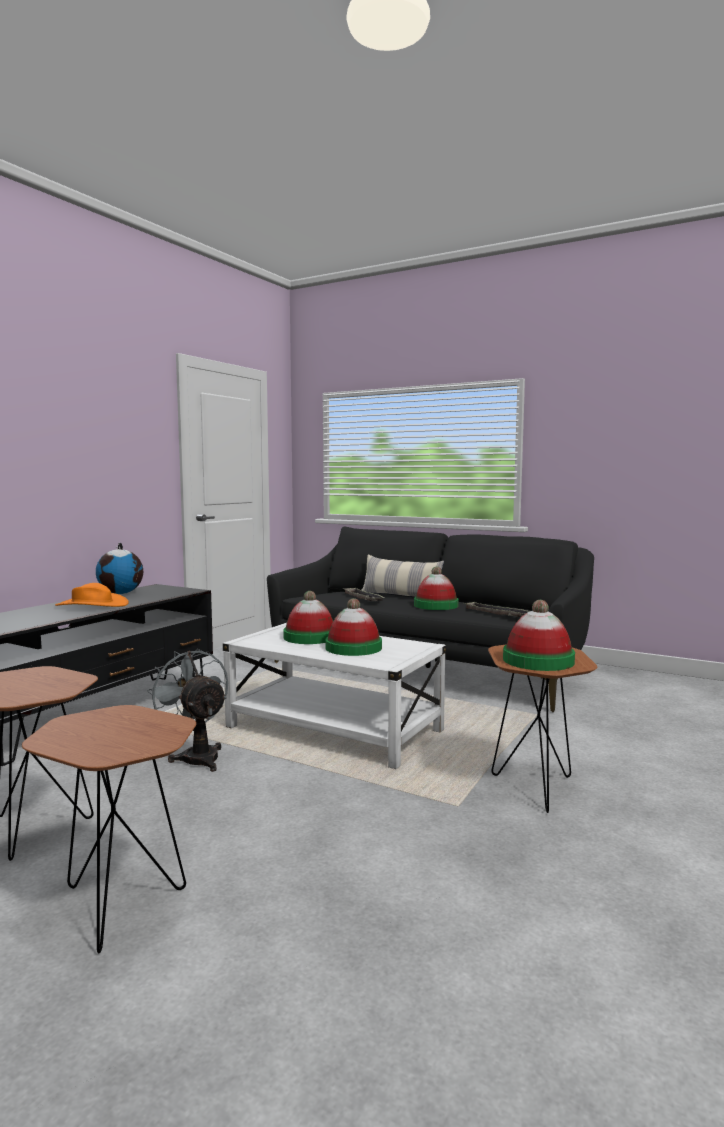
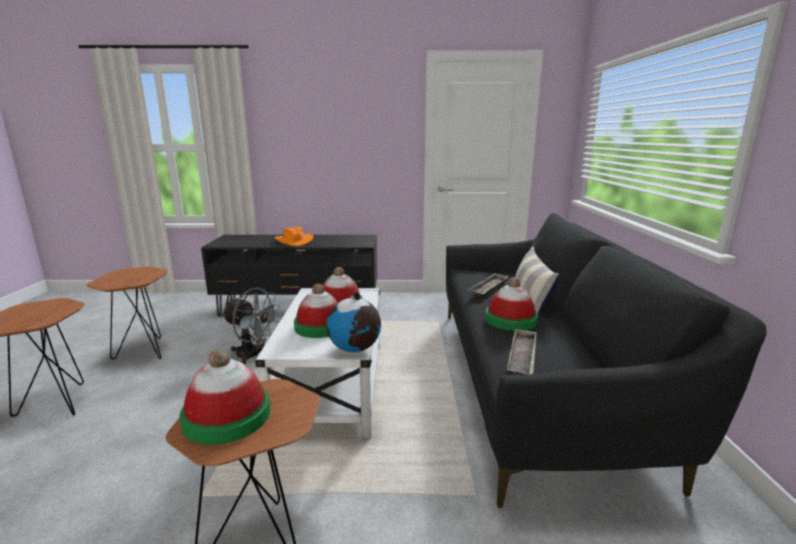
camera: 60 degrees right, 10 degrees up
(121, 593) = (334, 237): globe -> globe (355, 349)
(196, 756) = (253, 355): grey fan -> grey fan turned 90 degrees clockwise

